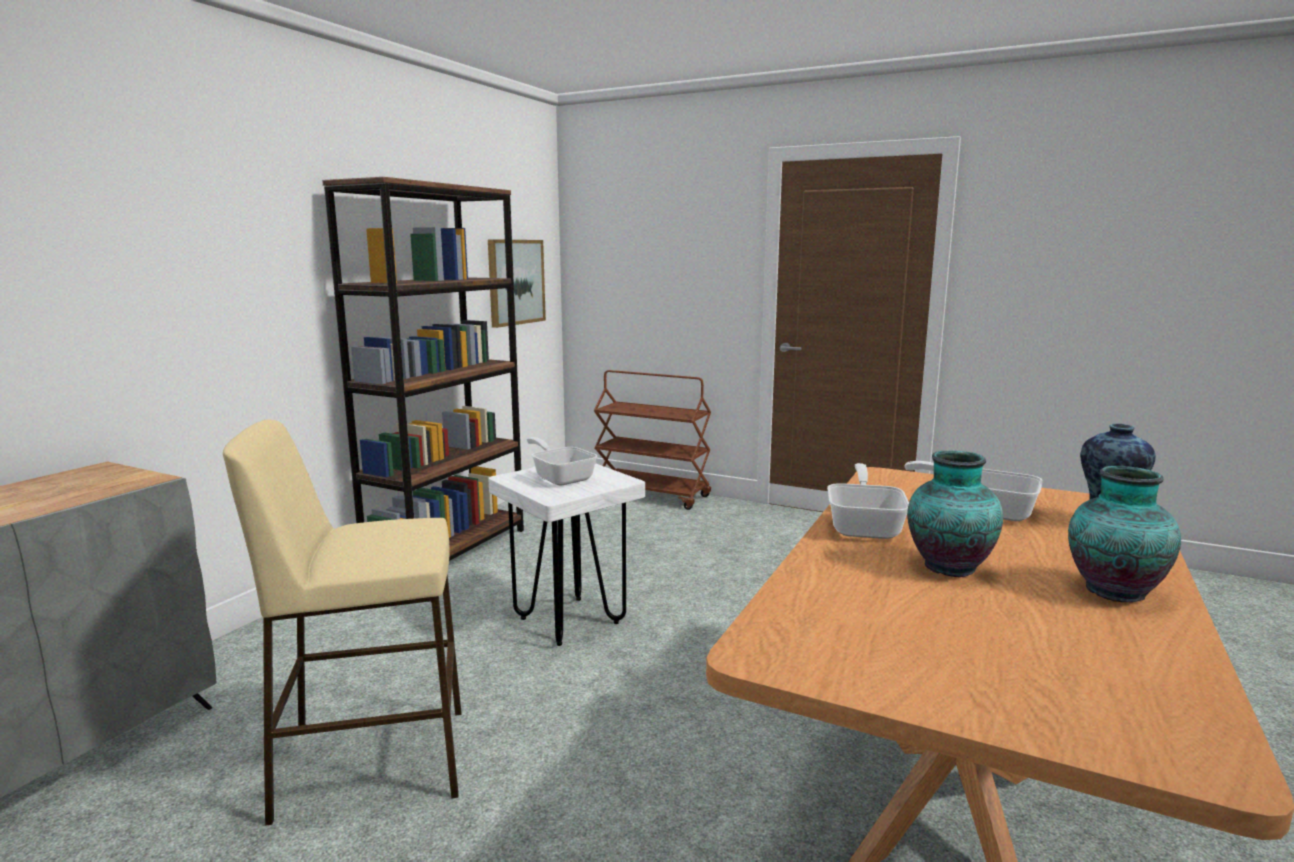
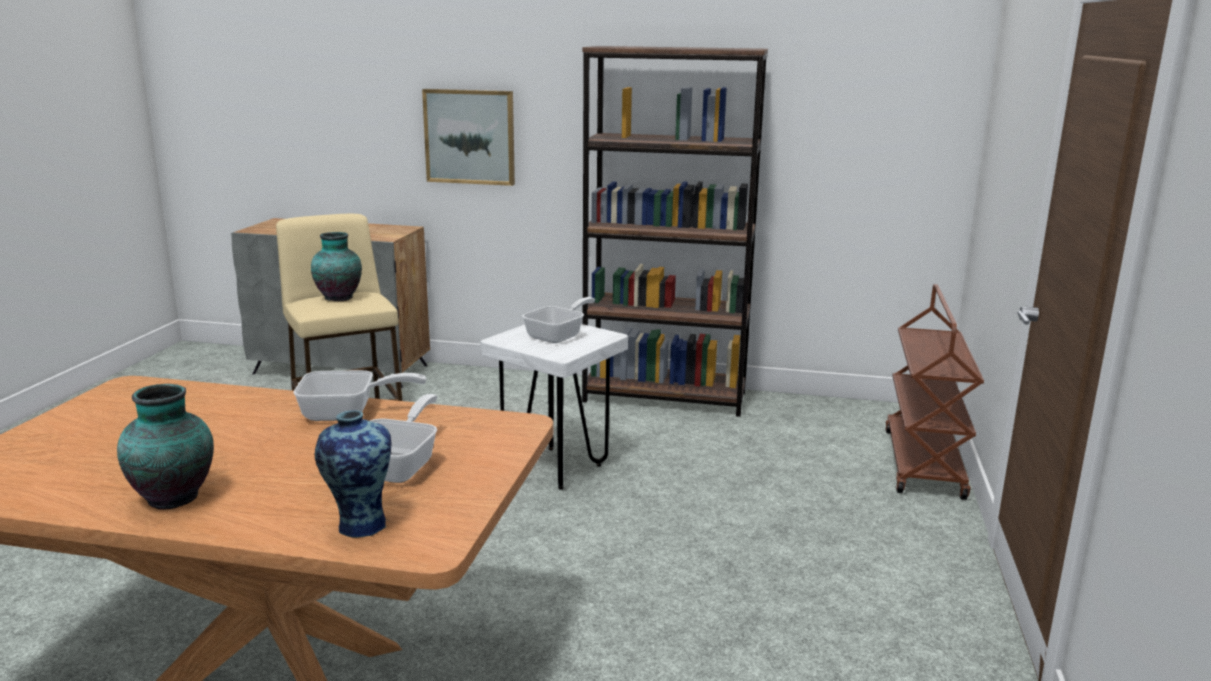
camera: 75 degrees right, 5 degrees up
(515, 282) = (872, 151): picture -> picture (470, 136)
(947, 567) = (244, 438): vase -> vase (339, 297)

